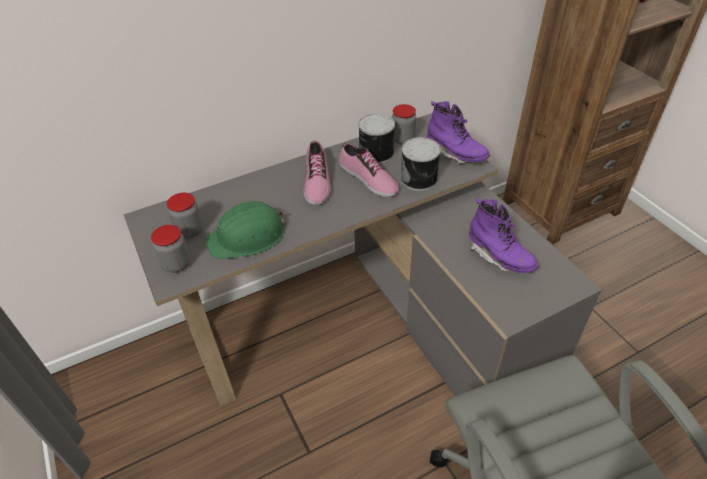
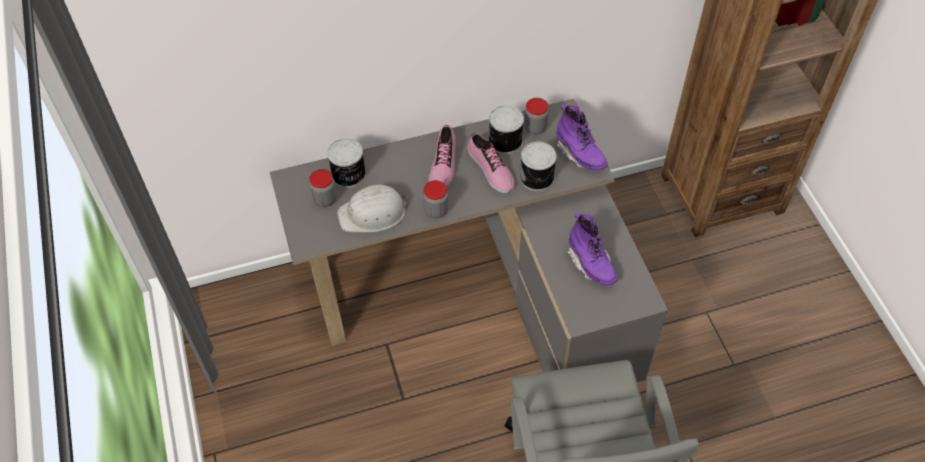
camera: 10 degrees right, 10 degrees up
(176, 264) = (311, 230): jar -> jar (436, 210)
(214, 204) = (348, 174): none -> can
(248, 237) = (373, 213): green hard hat -> white hard hat

